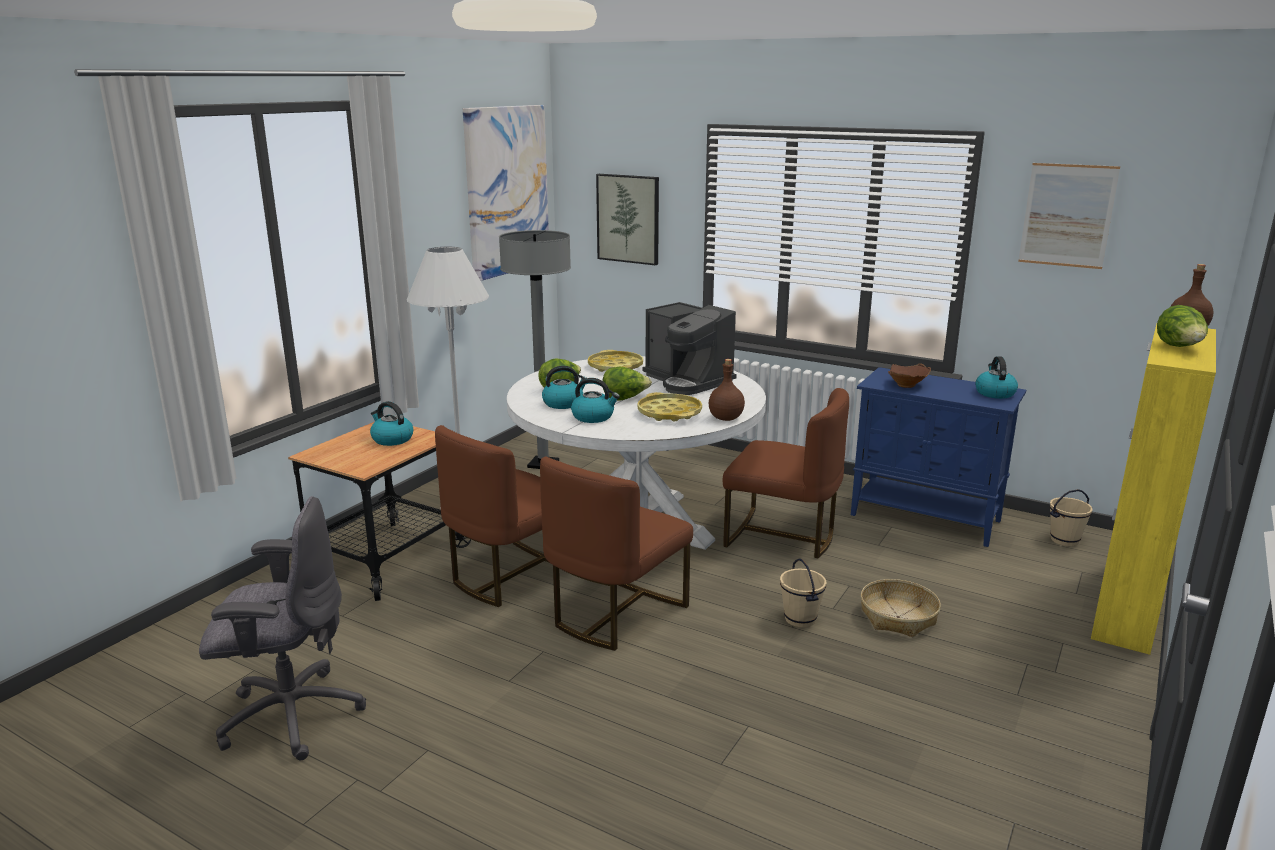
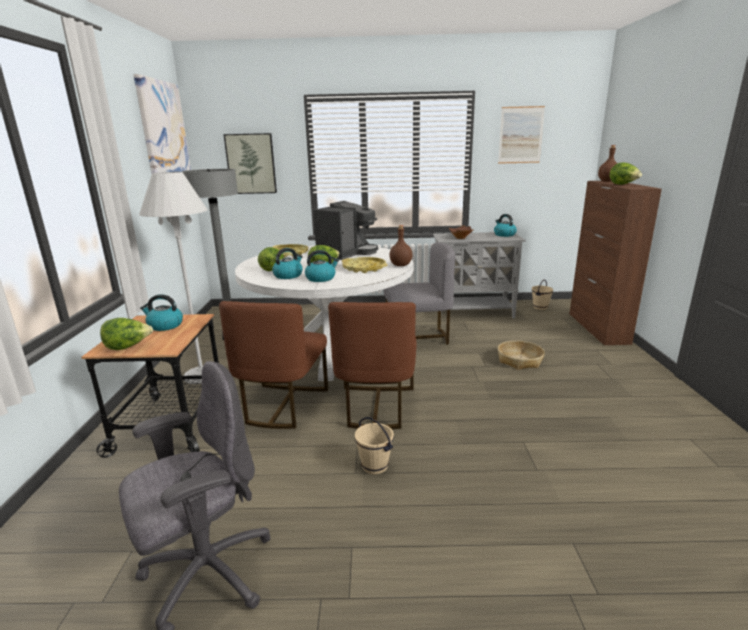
camera: 30 degrees left, 0 degrees up
(334, 457) = (128, 347): none -> lettuce
(688, 381) = (346, 253): coffee machine -> coffee machine turned 75 degrees counterclockwise
(781, 536) = (417, 338): brown chair -> grey chair
(800, 619) = (478, 376): beige bucket -> beige bucket (375, 465)
(926, 518) = (473, 312): blue cabinet -> grey cabinet
(1126, 607) = (598, 328): yellow cabinet -> brown cabinet

